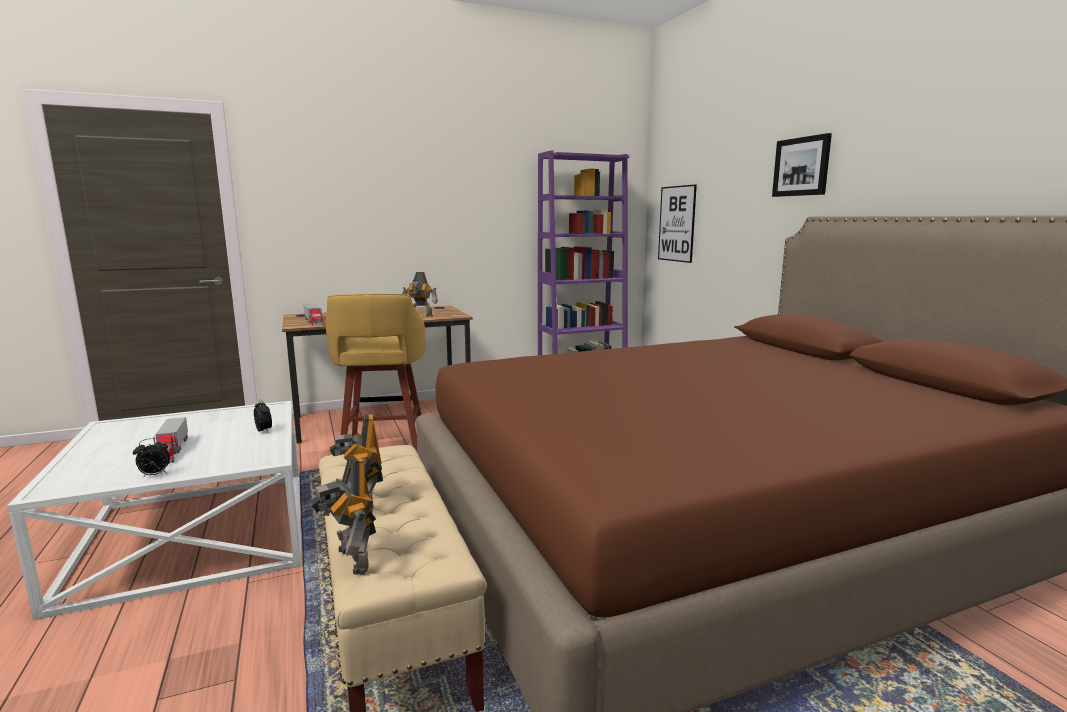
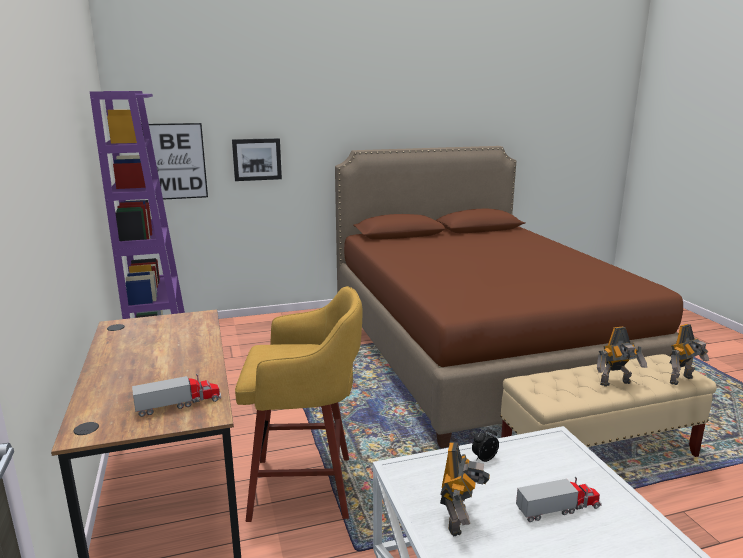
camera: 85 degrees left, 5 degrees up
(154, 475) = (618, 498): alarm clock -> none
(420, 316) = (184, 335): toy robot -> toy robot (459, 519)
(801, 166) = (325, 114): picture -> picture (257, 159)

